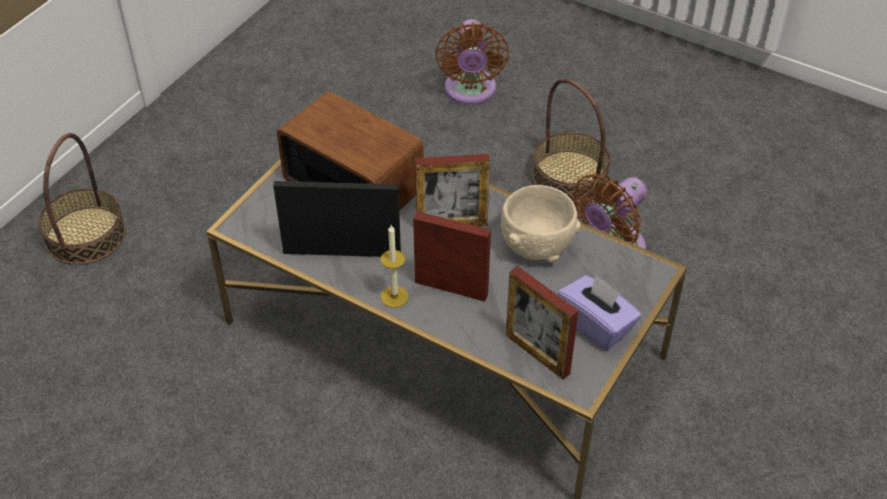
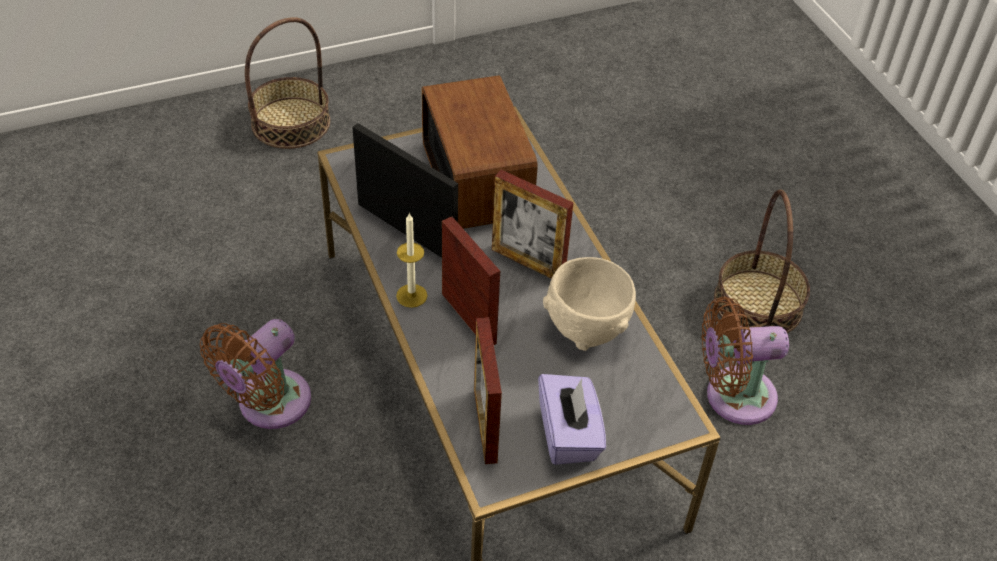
camera: 35 degrees right, 0 degrees up
(470, 92) = (733, 174): brown fan -> brown fan (268, 405)

